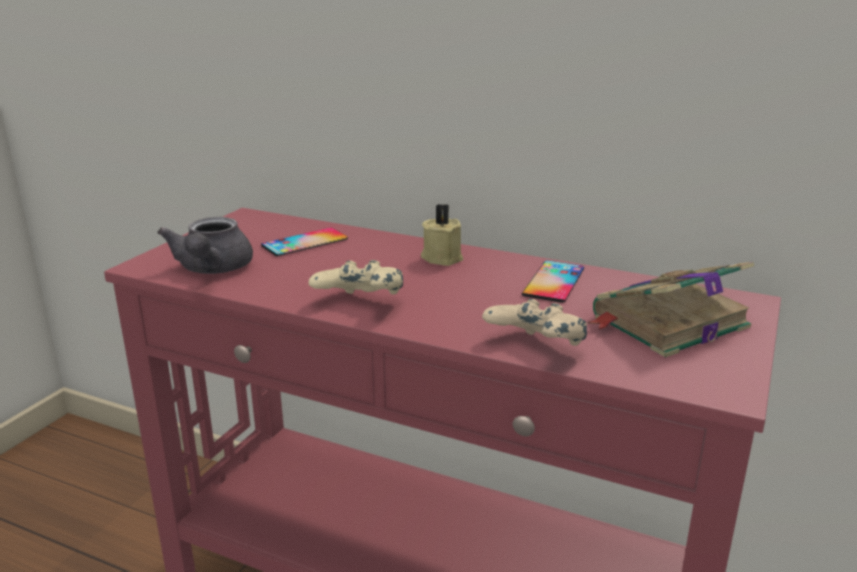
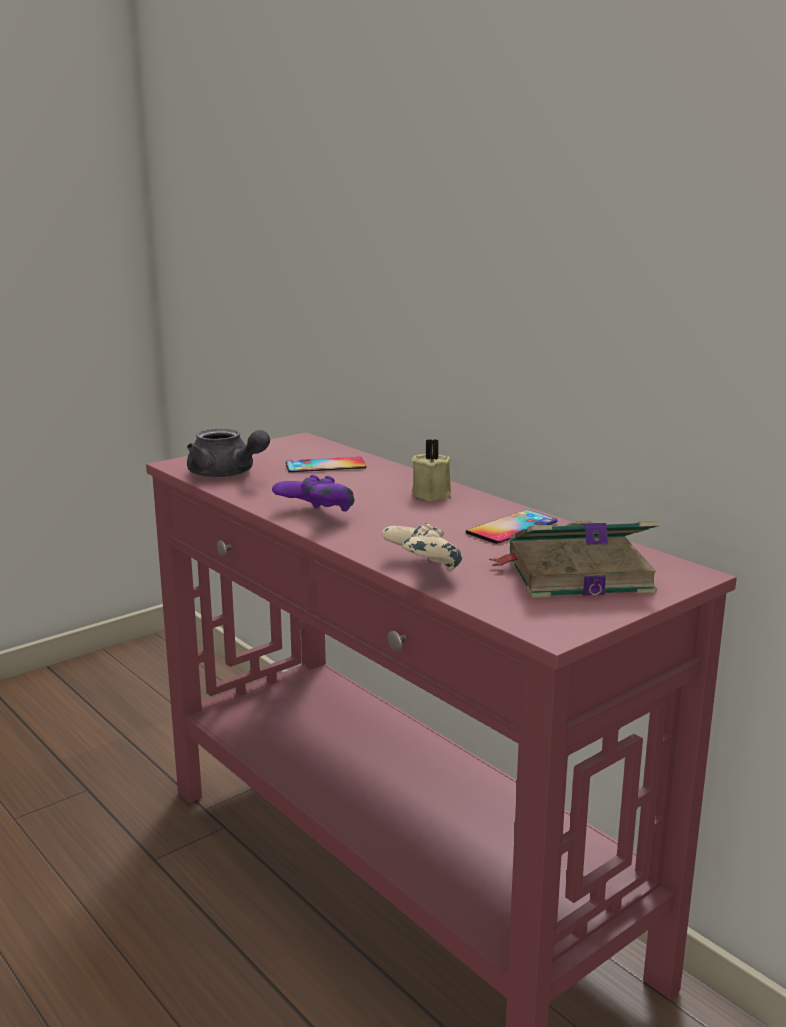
camera: 25 degrees right, 5 degrees down
(212, 270) = (226, 474): grey teapot -> grey teapot turned 75 degrees counterclockwise
(360, 303) = (315, 516): beige game controller -> purple game controller

